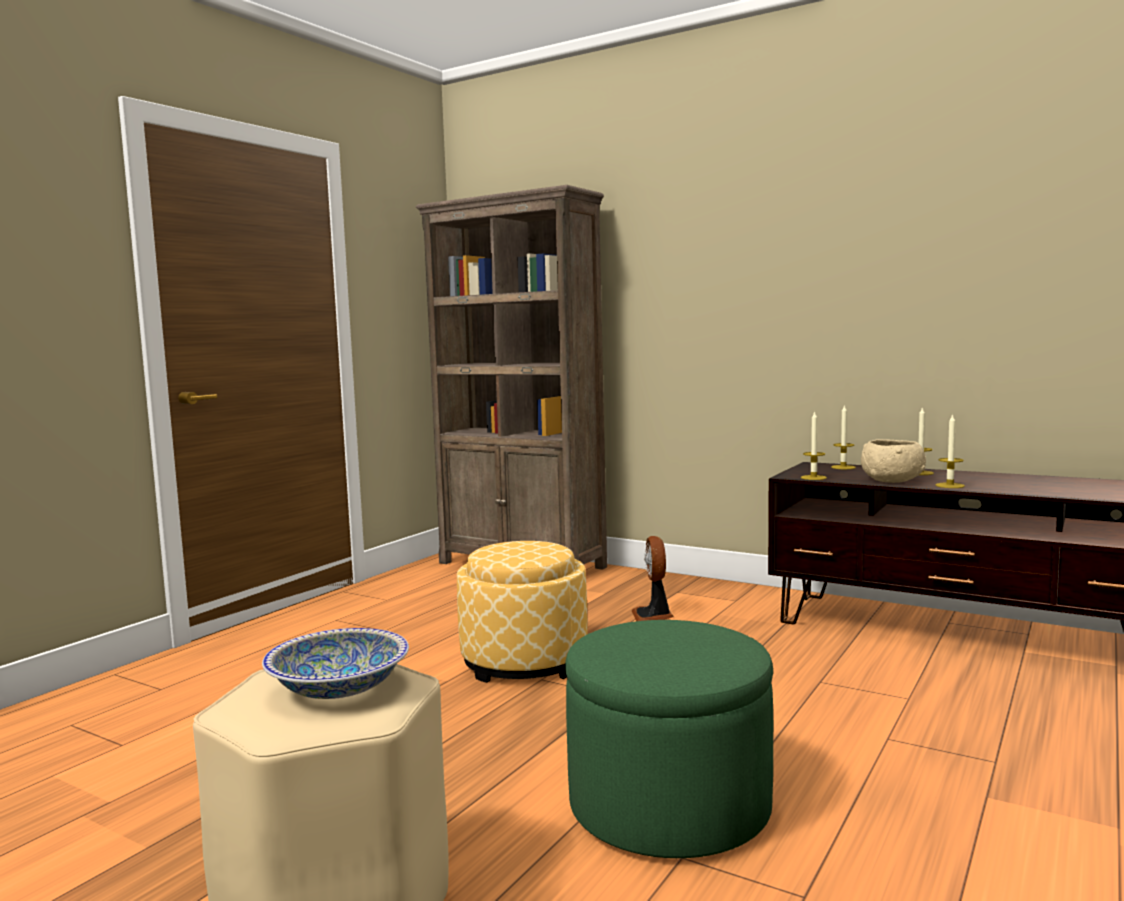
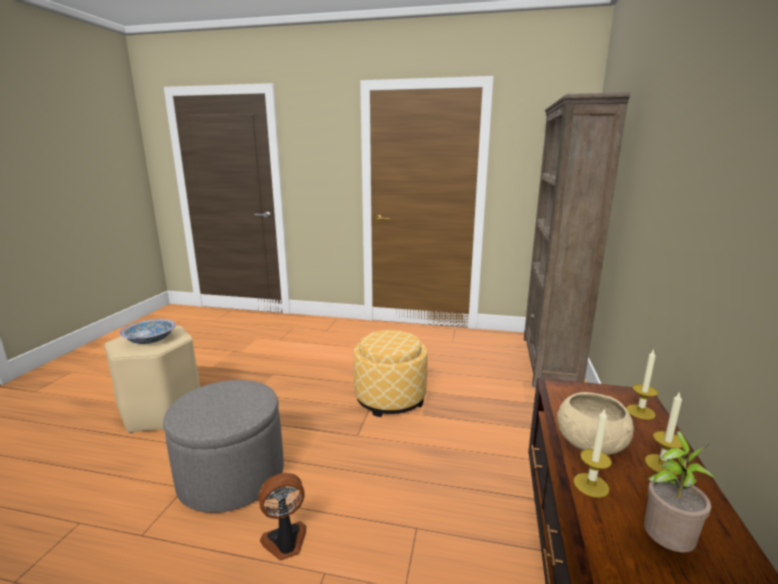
camera: 70 degrees right, 10 degrees up
(653, 616) = (496, 429): fan -> fan (285, 542)
(669, 805) = (232, 476): green ottoman -> grey ottoman
(813, 477) = (558, 397): candle -> none
(1010, 483) = (665, 545): none -> potted plant

